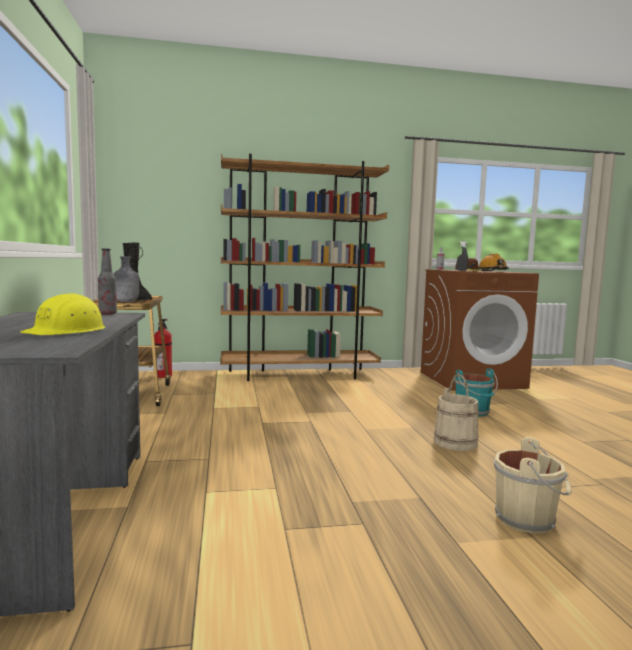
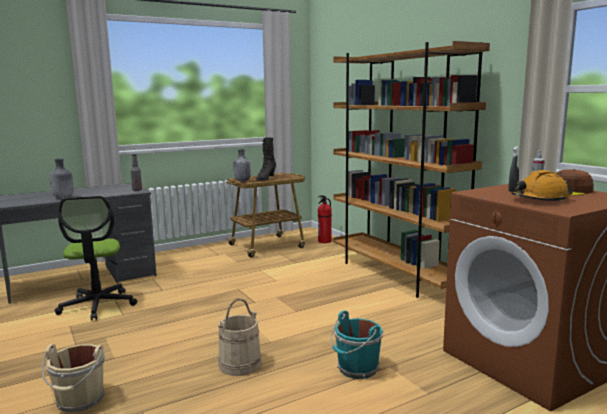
camera: 70 degrees right, 5 degrees up
(67, 331) = (63, 197): yellow hard hat -> grey bottle
(217, 505) = (98, 305): none -> office chair

